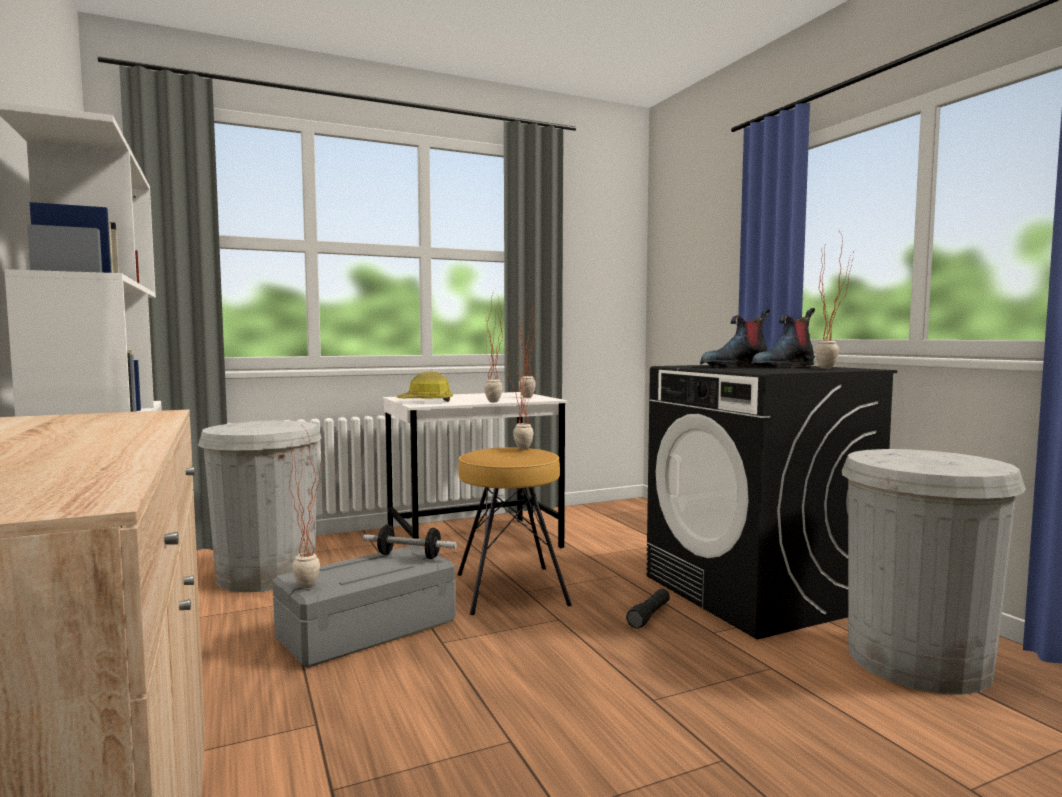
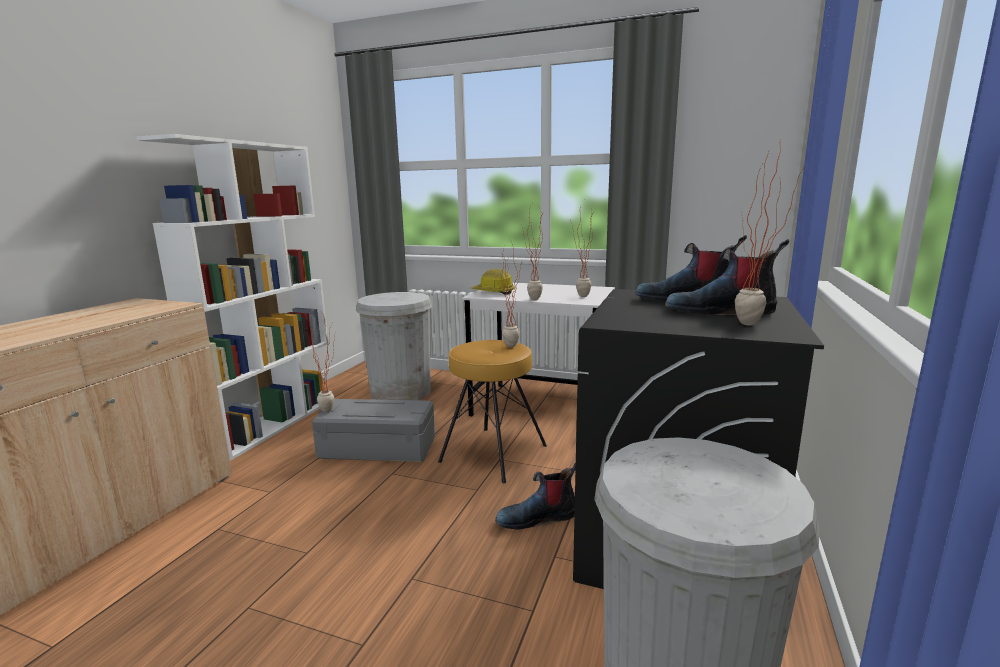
camera: 45 degrees right, 10 degrees up
(409, 556) = (406, 408): dumbbell -> none
(649, 616) = (537, 517): black flashlight -> boot

